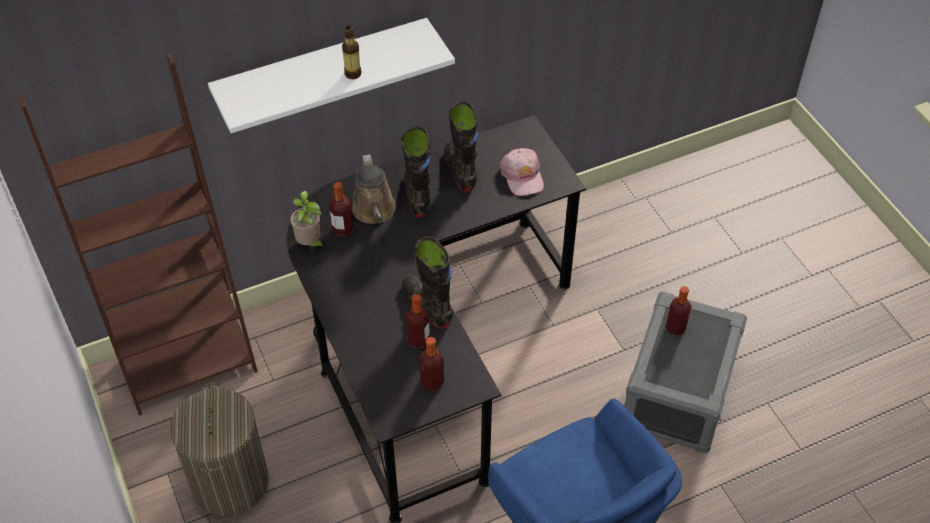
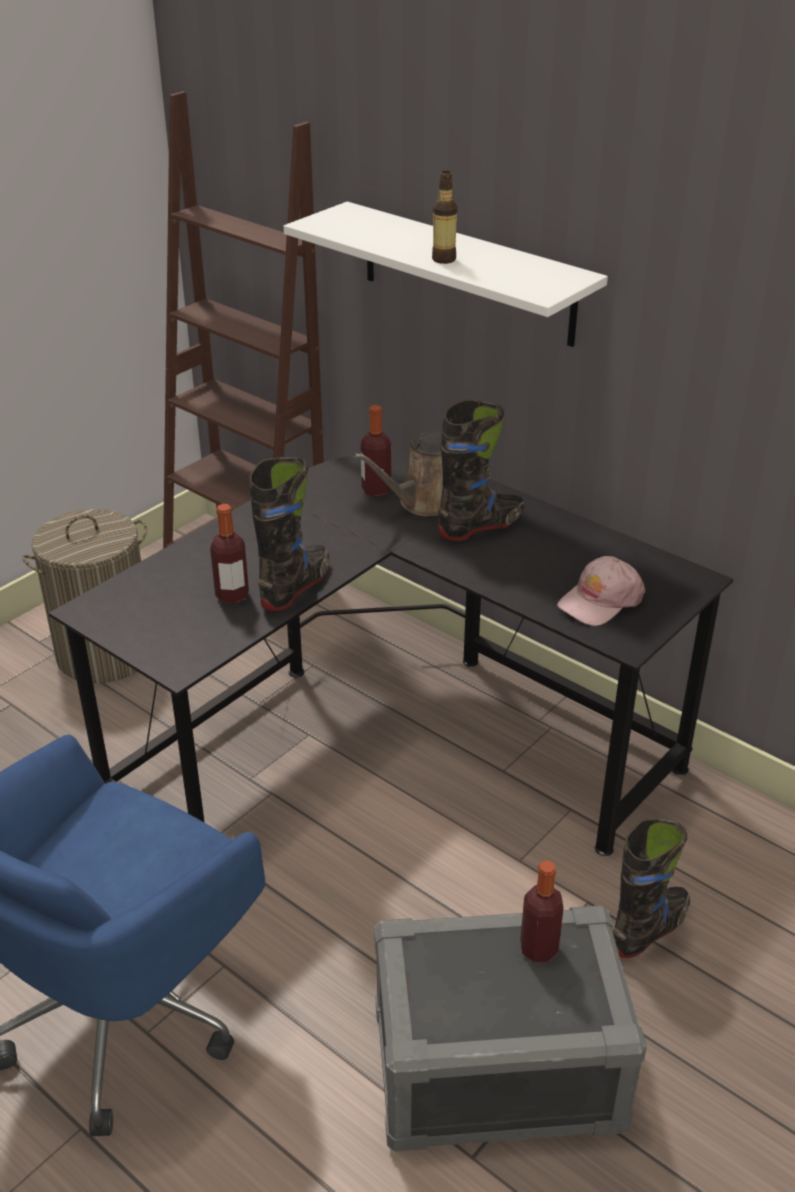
camera: 65 degrees right, 15 degrees down
(310, 244) = (335, 476): potted plant -> none
(432, 382) = (166, 626): bottle -> none
(460, 171) = (558, 546): black boot -> black boot (649, 929)

